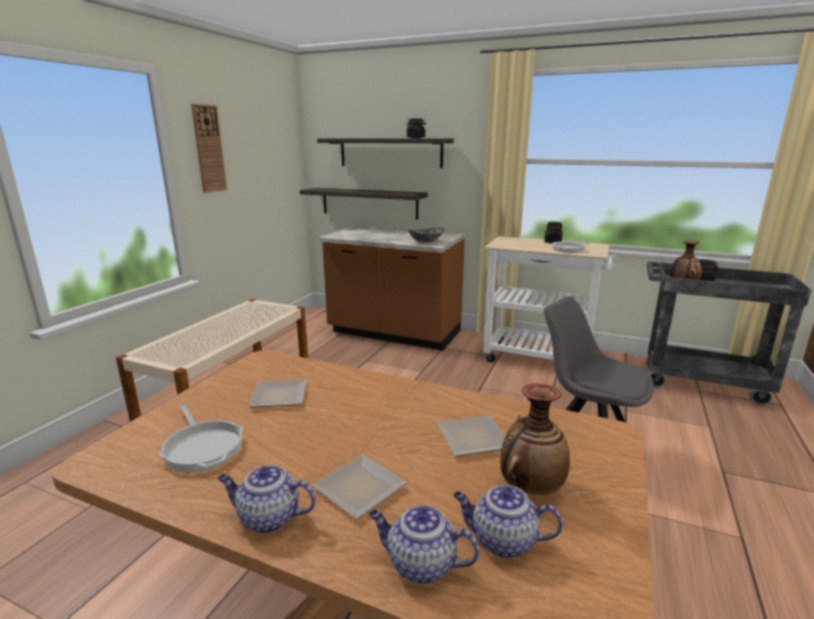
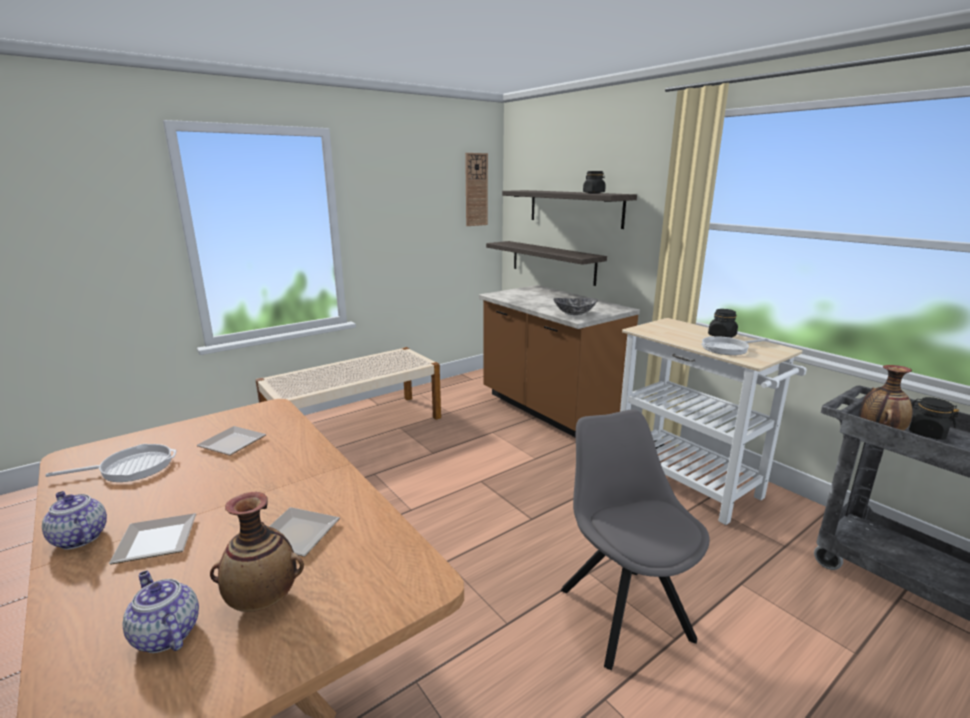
camera: 30 degrees right, 0 degrees up
(203, 446) = (131, 467): frying pan -> frying pan turned 105 degrees counterclockwise
(209, 149) = (381, 202): wall clock -> wall clock (476, 190)
(420, 564) = (92, 621): teapot -> none

